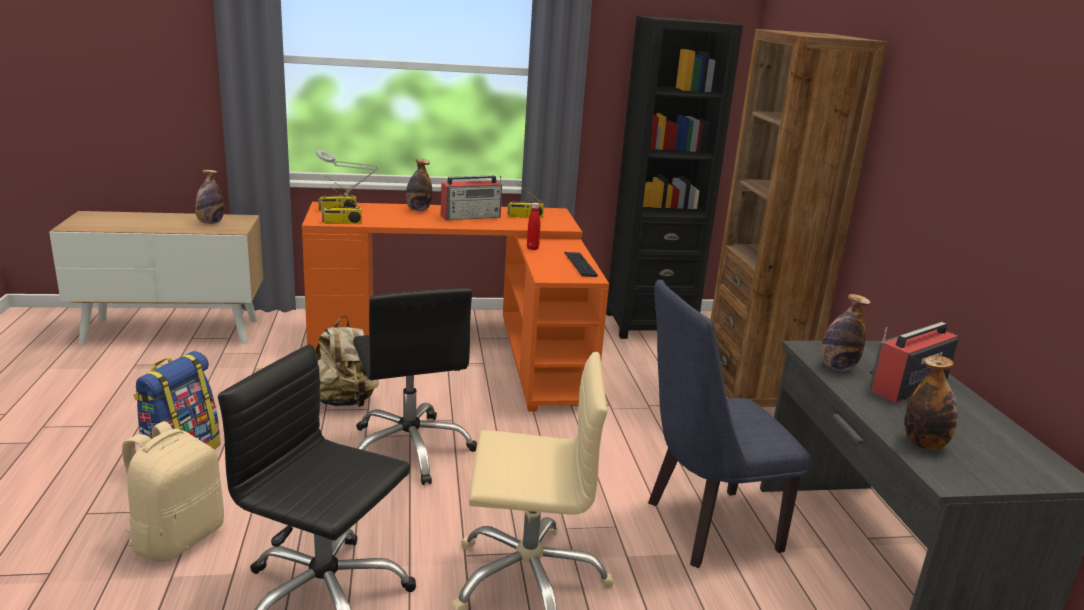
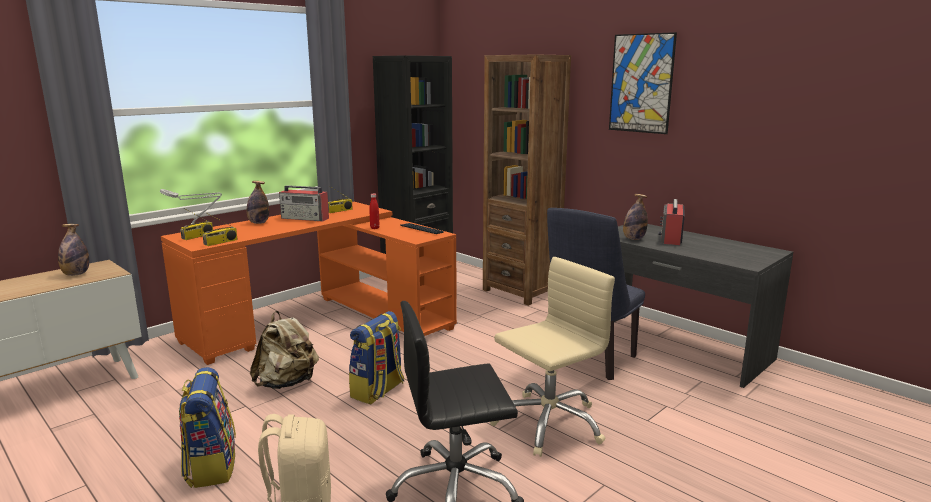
camera: 35 degrees left, 5 degrees down
(410, 449) = (378, 391): black office chair -> backpack
(471, 216) = (305, 218): radio -> radio turned 75 degrees clockwise
(924, 444) = (718, 256): bottle -> none
(962, 106) = (641, 83): none -> picture

